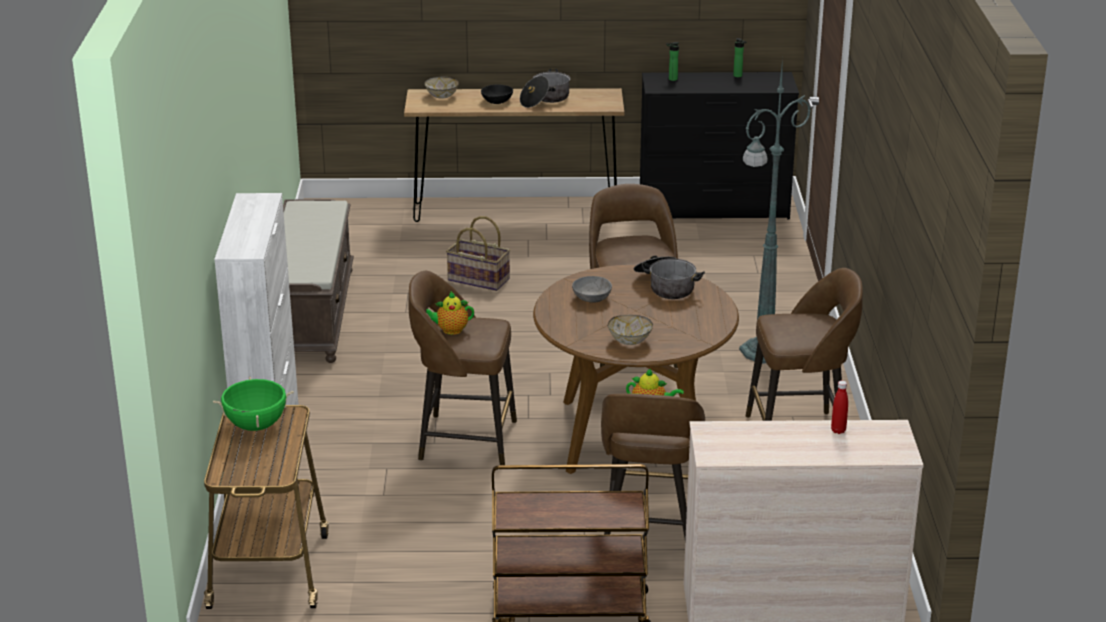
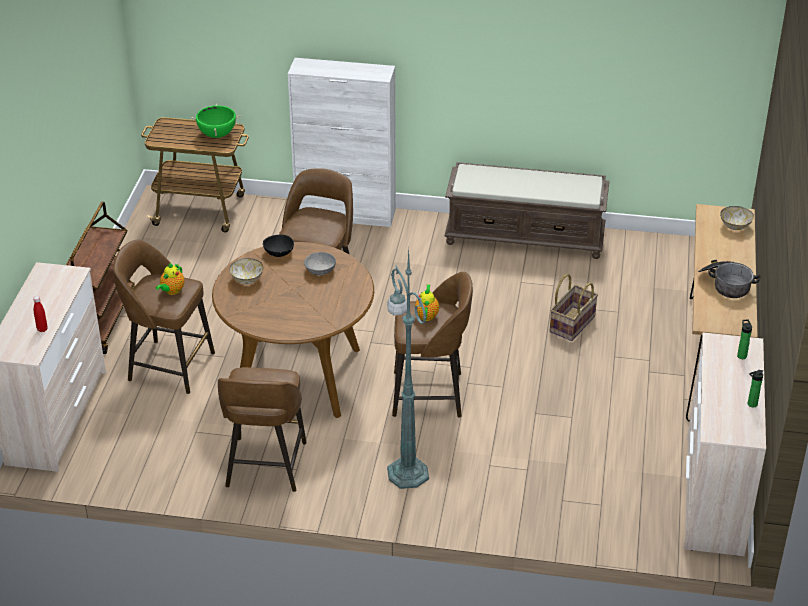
camera: 100 degrees right, 10 degrees up
(450, 330) = (320, 216): teapot -> teapot (427, 314)
(497, 101) = (721, 256): black bowl -> black bowl (279, 252)
(666, 286) = (327, 309): cooking pot -> none
(713, 209) = (712, 495): black dresser -> beige dresser

